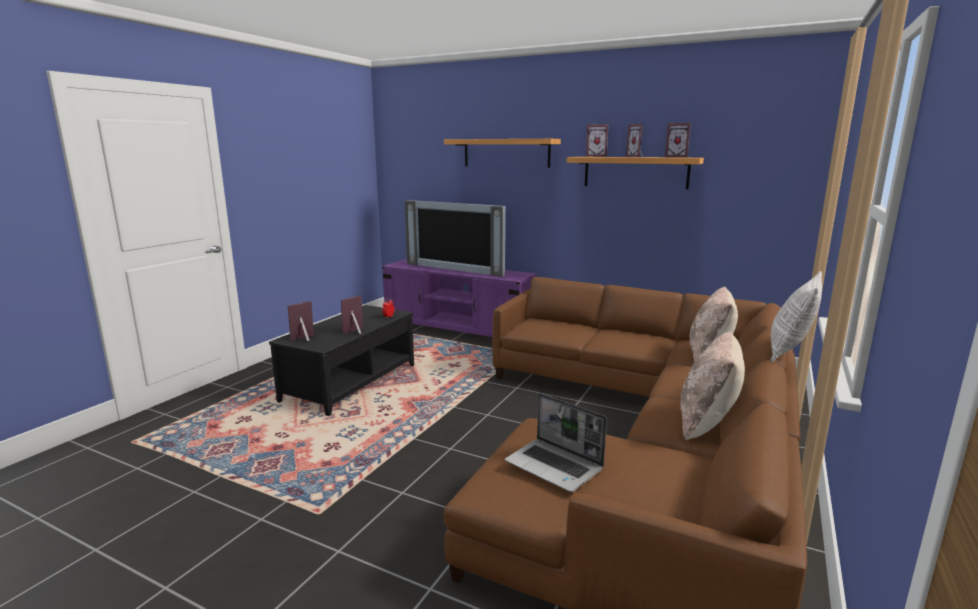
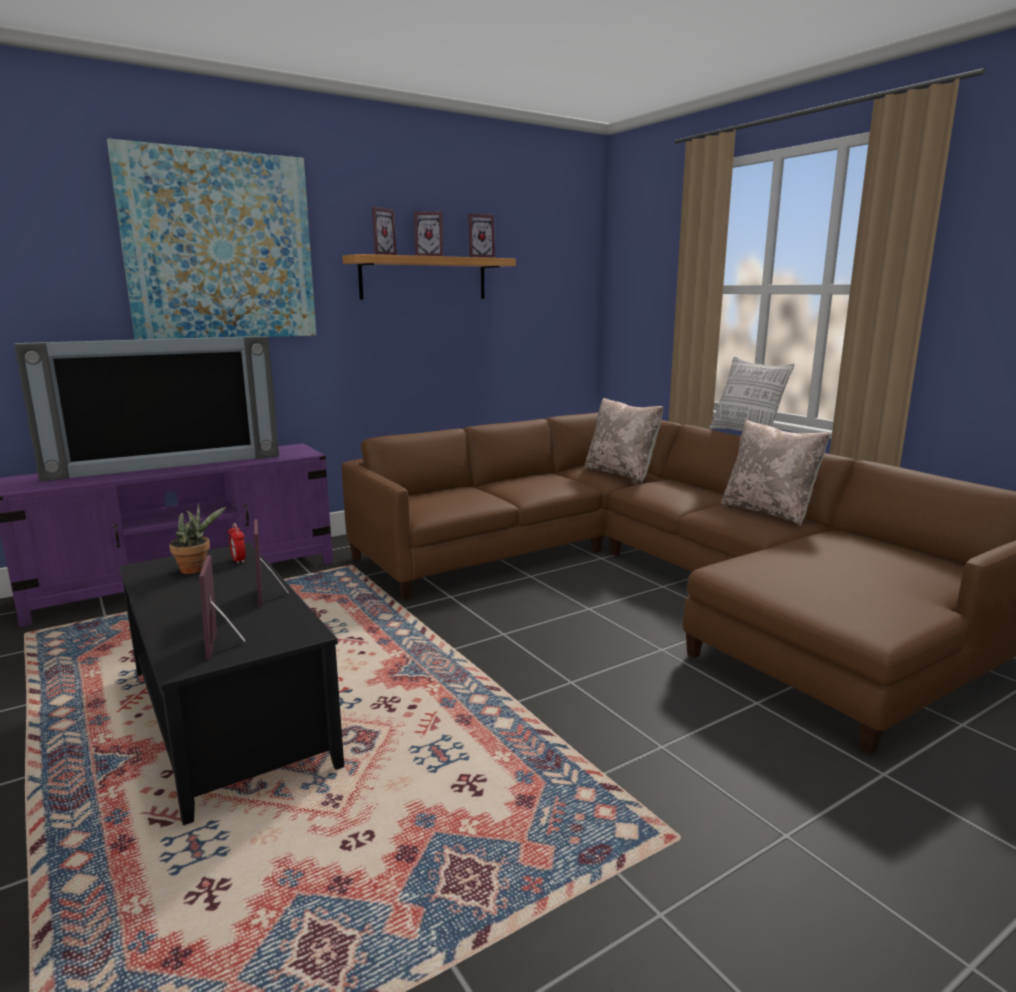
camera: 60 degrees left, 0 degrees up
(372, 314) = (197, 569): none -> potted plant
(506, 153) = (220, 247): shelf -> picture
(555, 466) = (839, 579): laptop -> none

